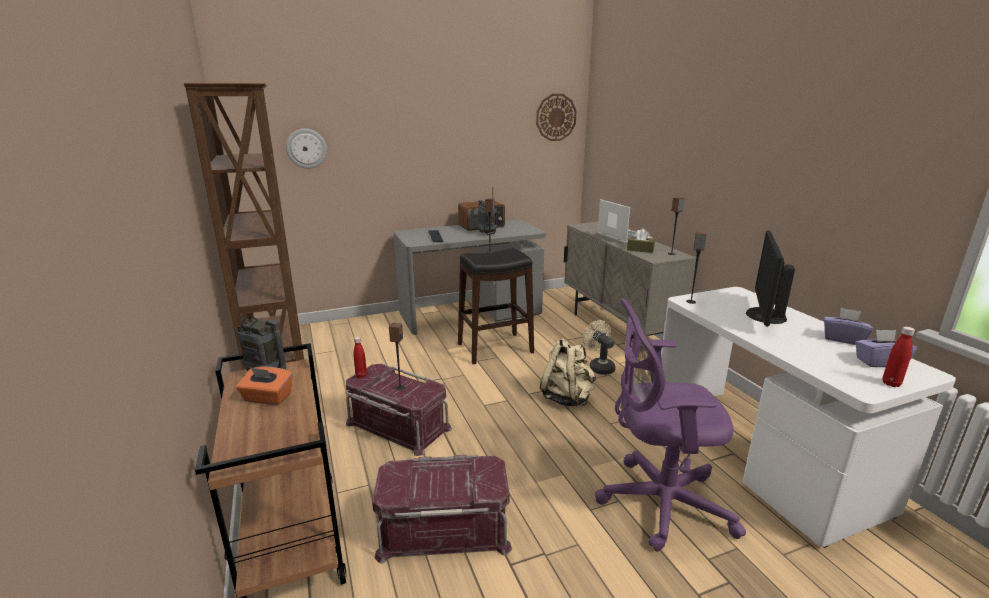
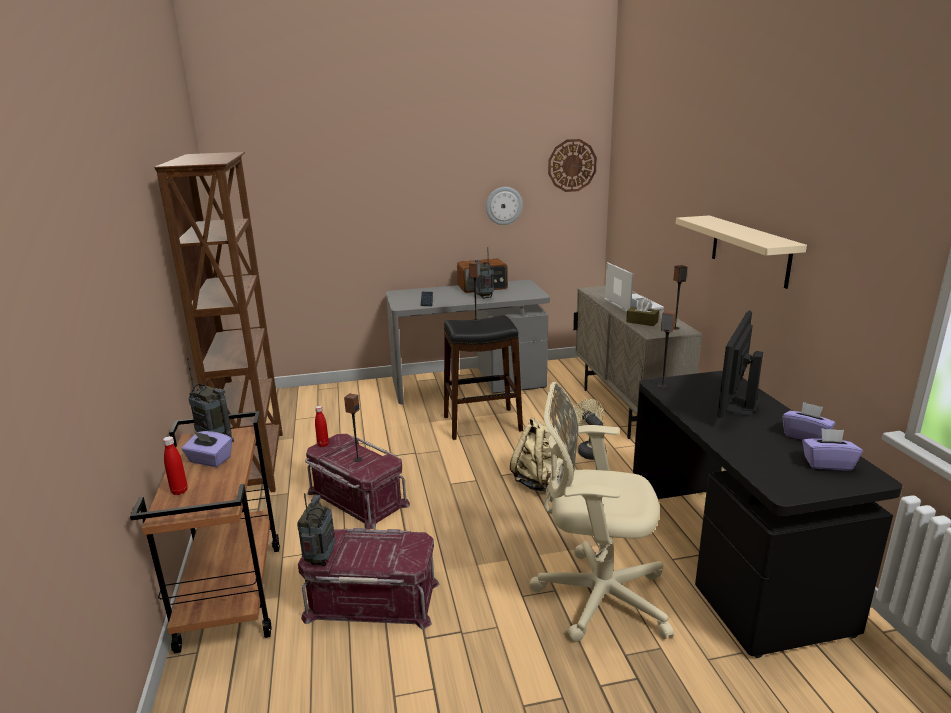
camera: 10 degrees right, 0 degrees up
(267, 398) = (209, 460): orange tissue box -> purple tissue box
(306, 148) = (295, 205): wall clock -> wall clock (504, 205)
(395, 494) = (320, 559): none -> radio
(658, 503) = (595, 596): purple office chair -> beige office chair
(751, 179) = (749, 250): none -> beige shelf
(761, 457) = (731, 560): white desk -> black desk
(891, 383) = (821, 487): red bottle -> red bottle (179, 491)

